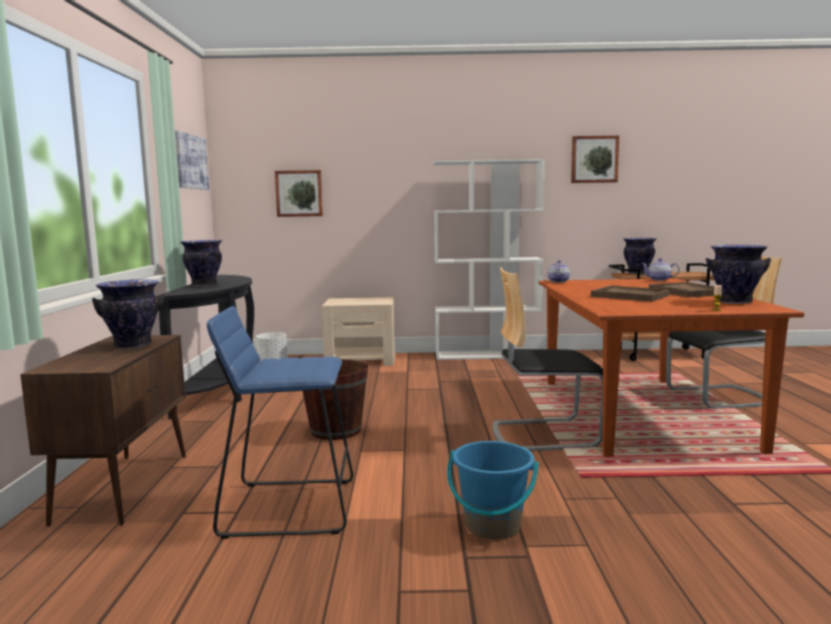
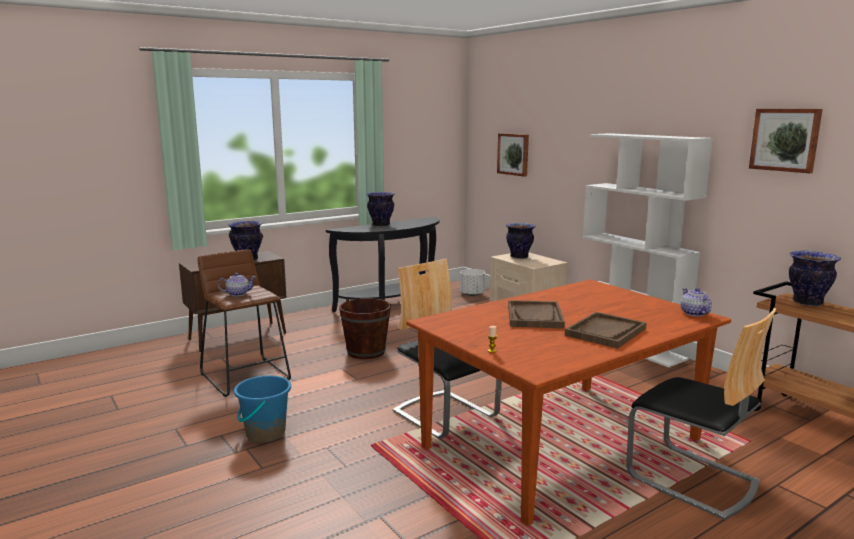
camera: 55 degrees right, 5 degrees up
(190, 162) = (429, 127): picture -> none
(289, 507) = (246, 376): blue stool -> brown stool
(558, 281) = (593, 285): teapot -> teapot (237, 294)
(734, 302) = (561, 354): vase -> vase (519, 257)

